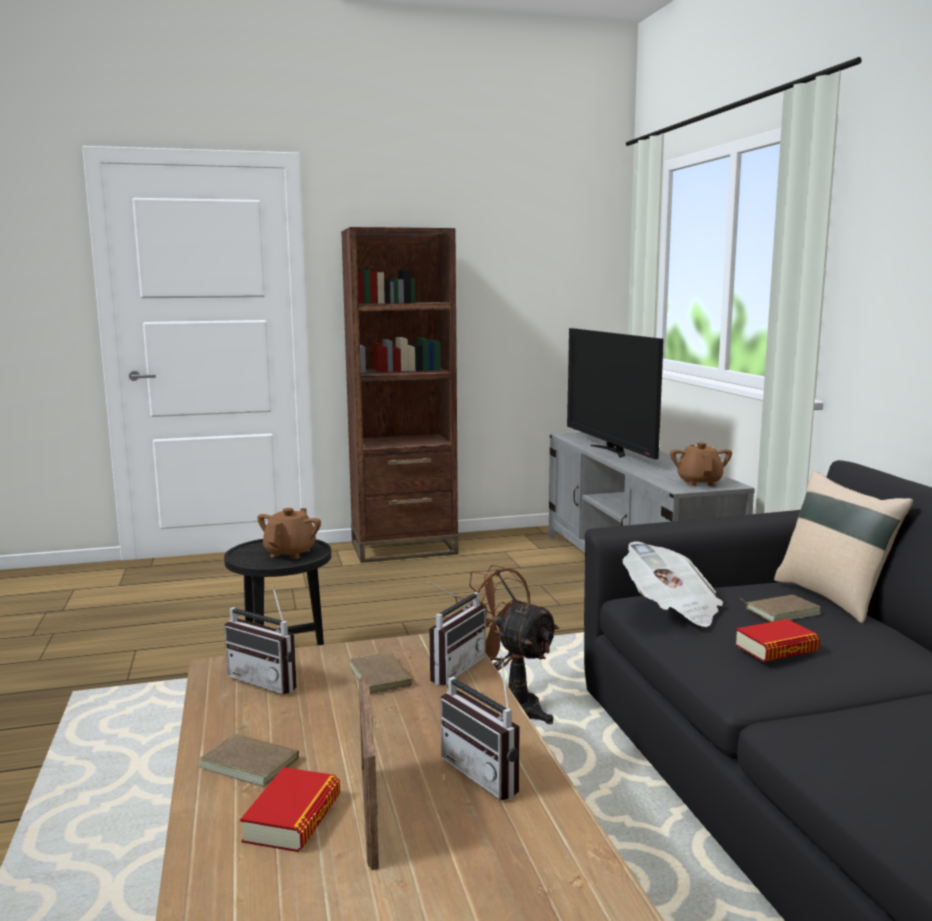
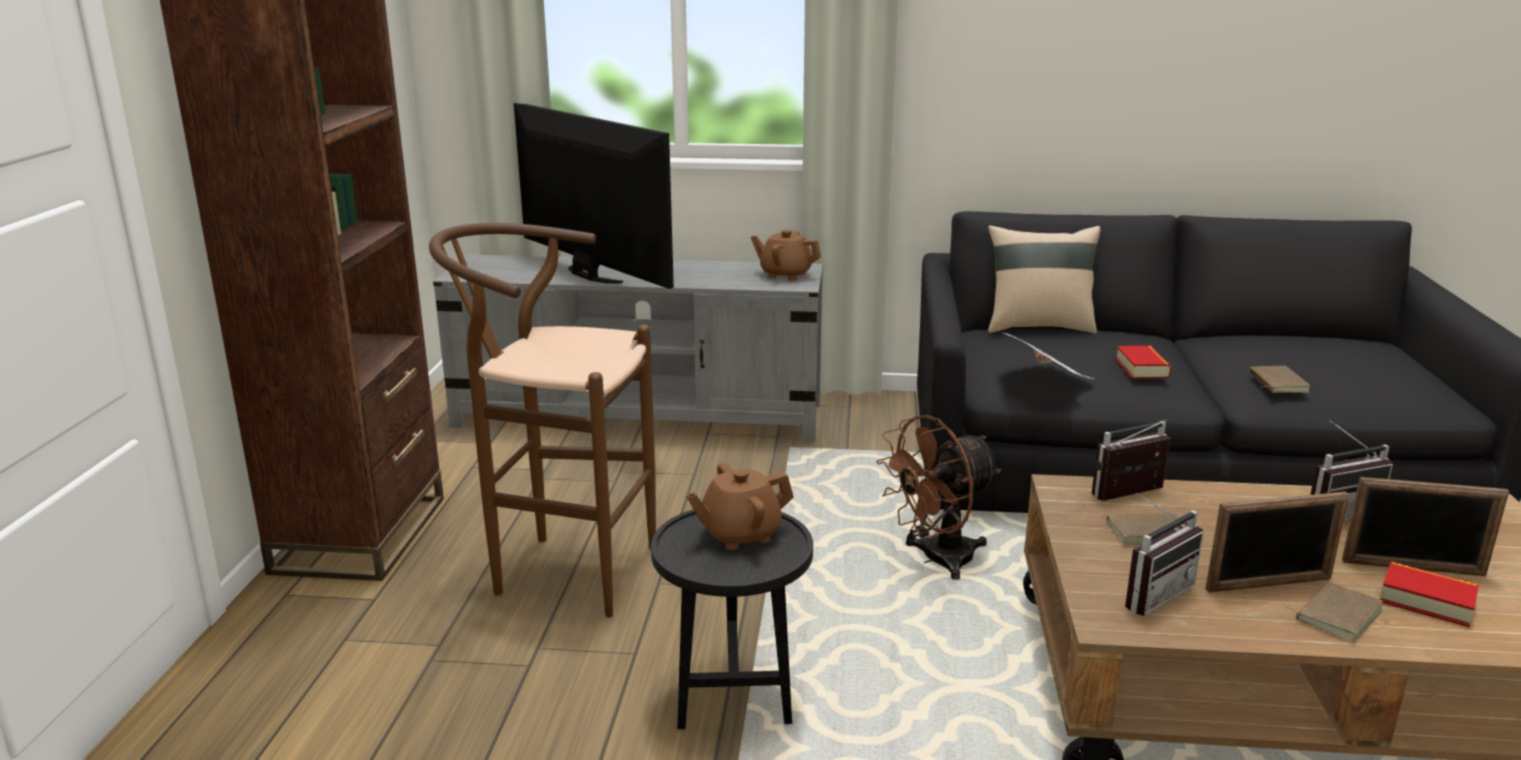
camera: 70 degrees left, 10 degrees up
(290, 553) = (740, 534): brown teapot -> brown teapot turned 60 degrees counterclockwise
(301, 731) = (1269, 584): none -> picture frame
(398, 595) = (560, 570): none -> brown stool
(451, 668) = (1132, 497): radio -> radio turned 75 degrees counterclockwise
(611, 451) = (590, 275): television -> television turned 135 degrees counterclockwise
(781, 611) = (1067, 347): brown book -> brown book (1276, 383)

